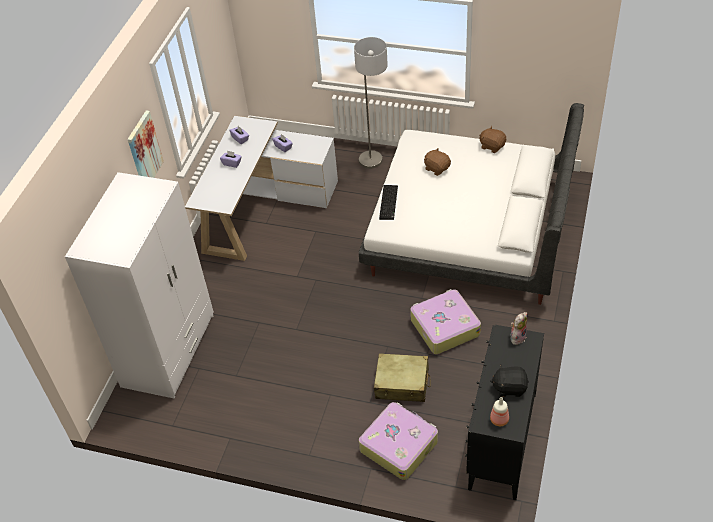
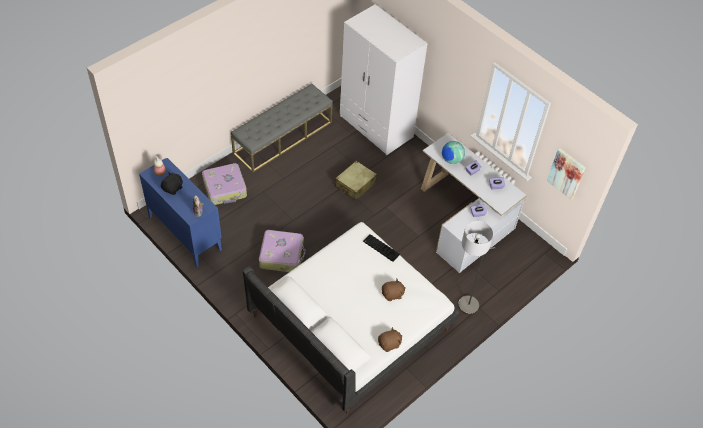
camera: 115 degrees right, 5 degrees up
(144, 150) = (457, 77): picture -> picture (566, 173)
(228, 185) = (451, 160): none -> globe
(260, 438) = (283, 137): none -> grey bench
(402, 383) = (261, 212): beige suitcase -> beige suitcase (355, 185)
(500, 441) = (185, 232): black dresser -> blue dresser

